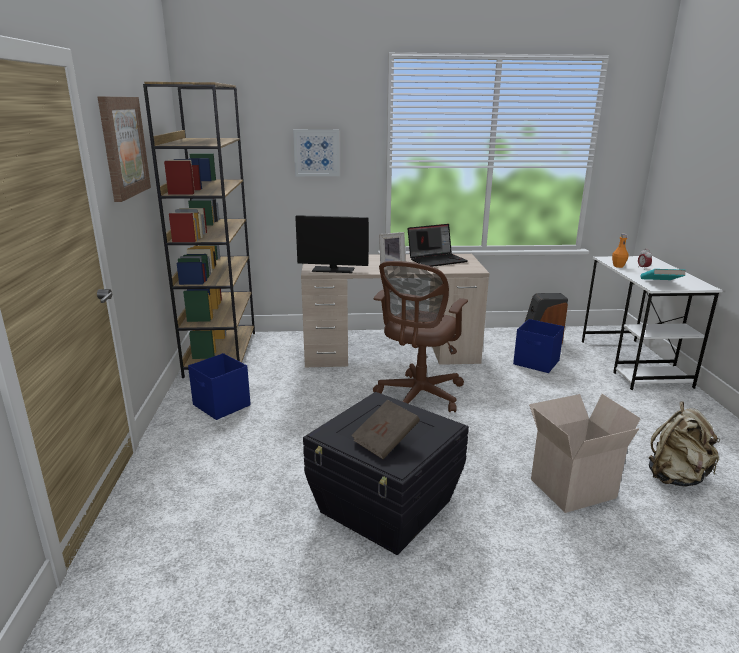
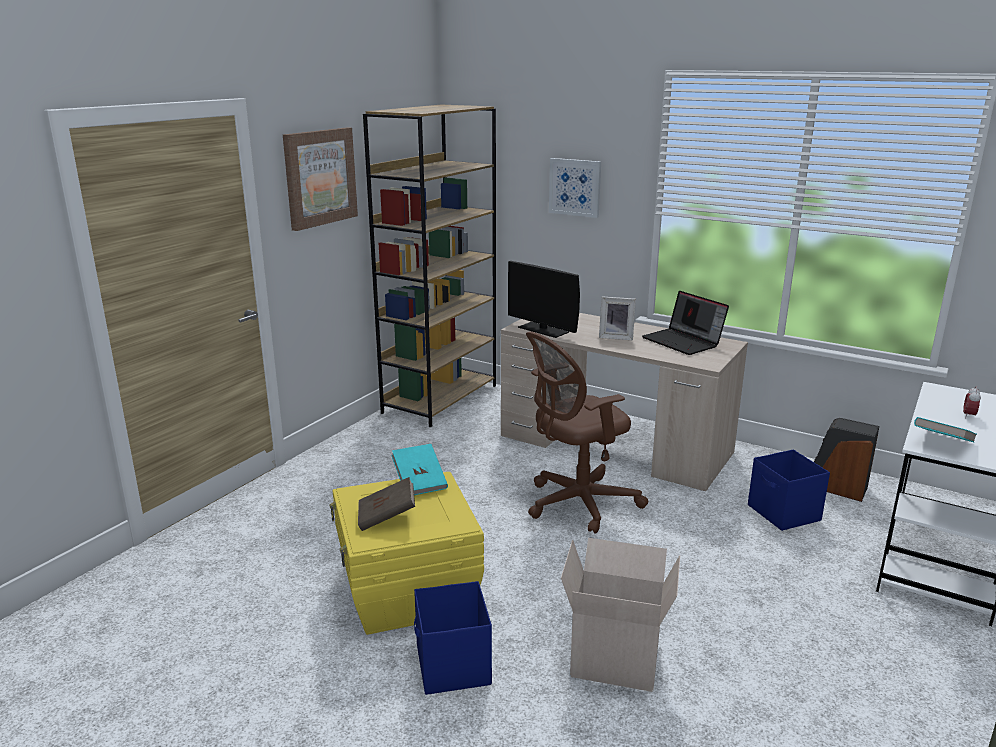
camera: 35 degrees right, 0 degrees up
(221, 406) = (383, 450): blue storage box -> blue storage box (452, 667)
(368, 406) = (420, 482): none -> turquoise book
(386, 507) = (407, 593): black storage box -> yellow storage box
(437, 260) = (683, 342): laptop -> laptop turned 45 degrees clockwise
(618, 266) = (931, 404): orange bottle -> none
(676, 477) = (768, 707): beige backpack -> none

